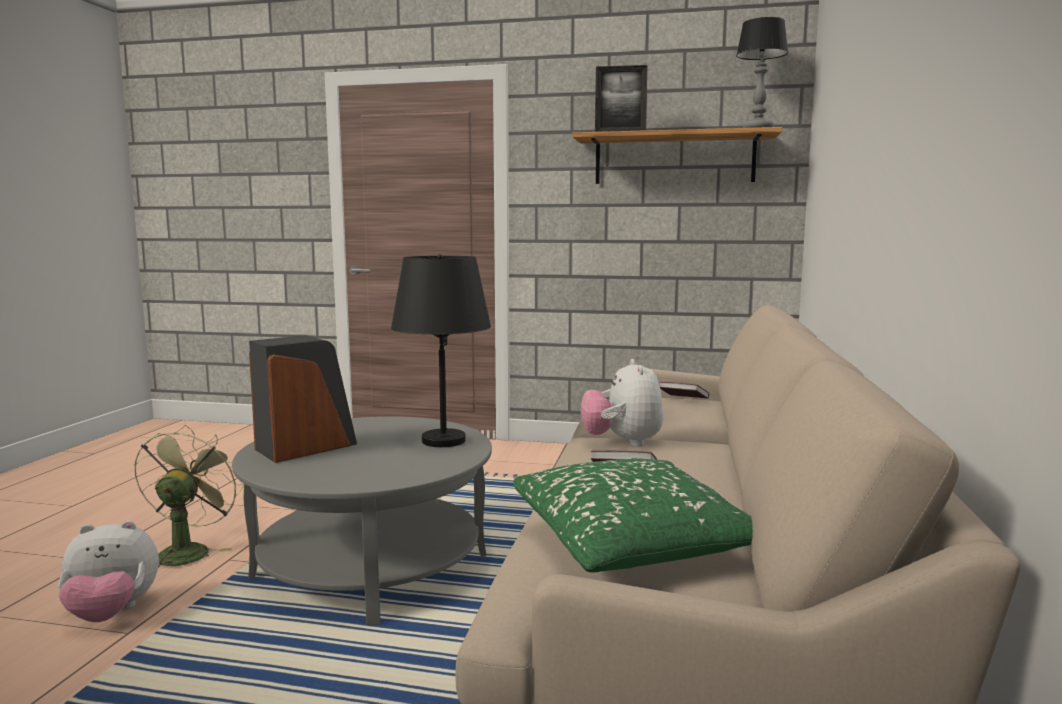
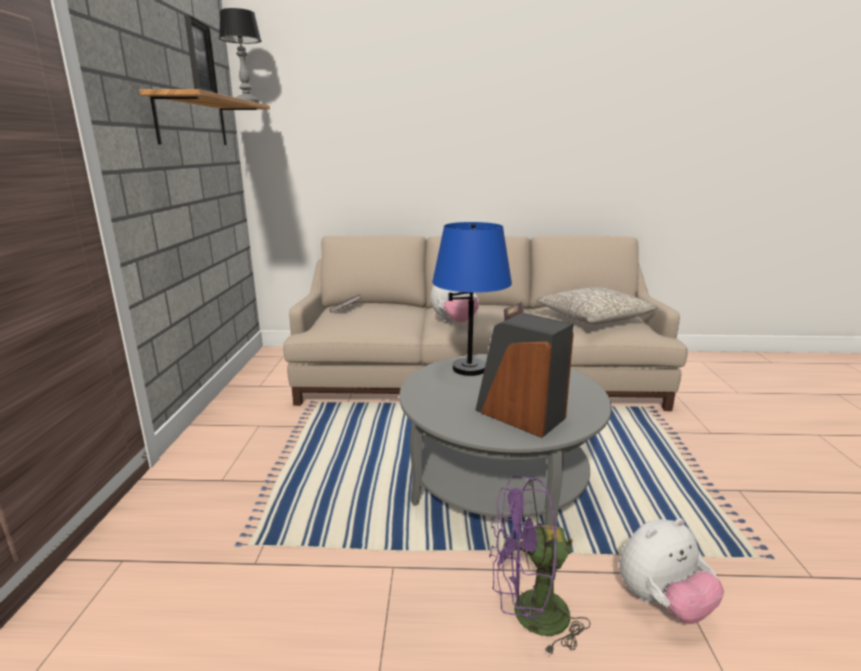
camera: 100 degrees left, 10 degrees up
(111, 614) = (662, 603): plush toy -> plush toy turned 90 degrees clockwise
(187, 551) = (529, 616): green fan -> purple fan
(444, 441) = (469, 368): black table lamp -> blue table lamp
(634, 541) = (593, 318): green pillow -> grey pillow

